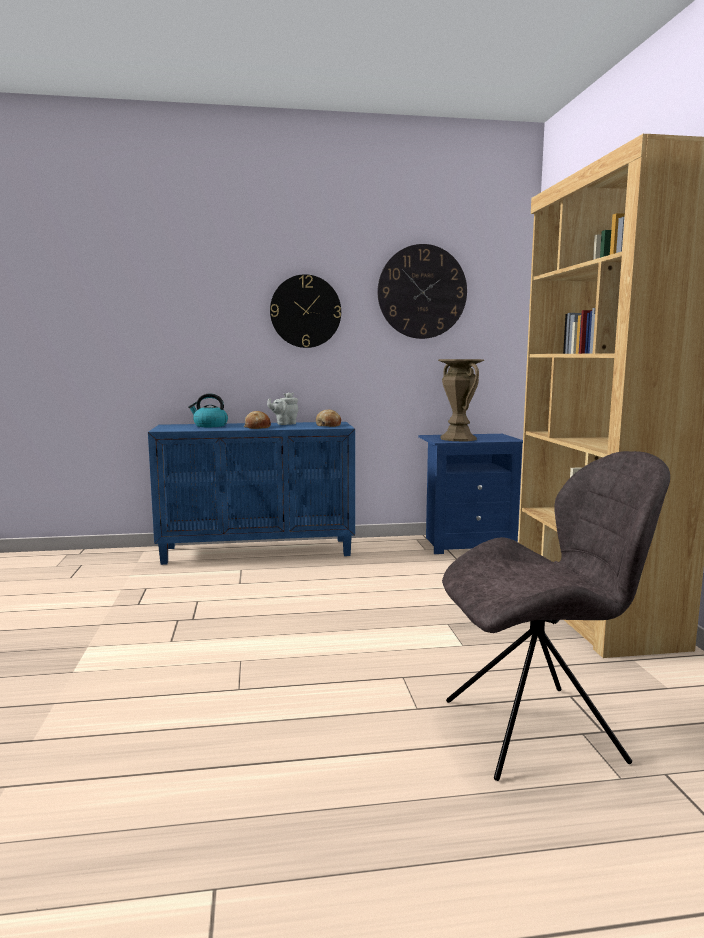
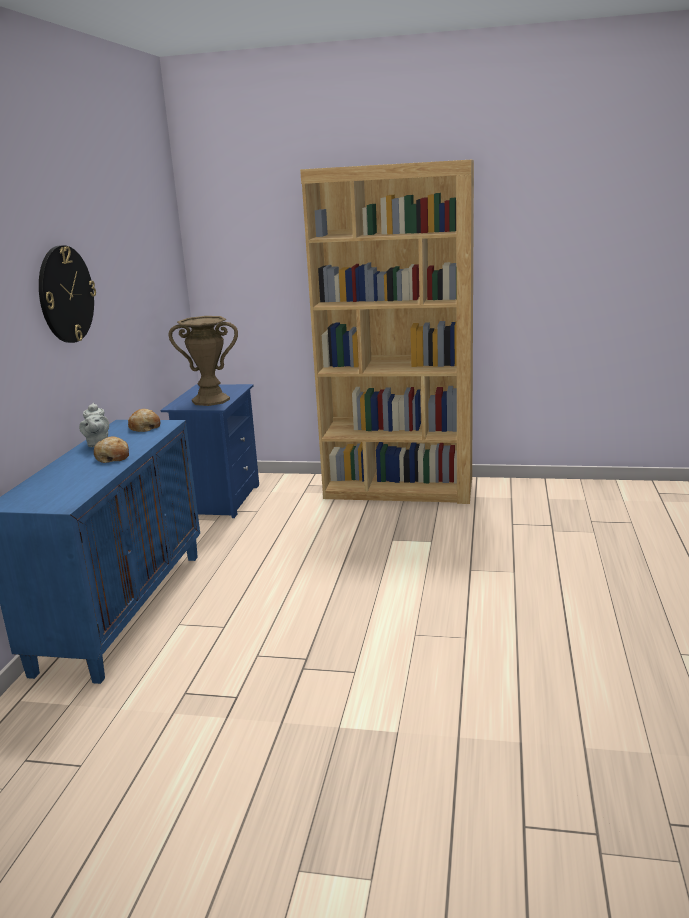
camera: 70 degrees left, 10 degrees up
(210, 426) = (56, 480): kettle -> none
(422, 292) = (131, 250): wall clock -> none
(538, 730) = (547, 541): grey chair -> none

